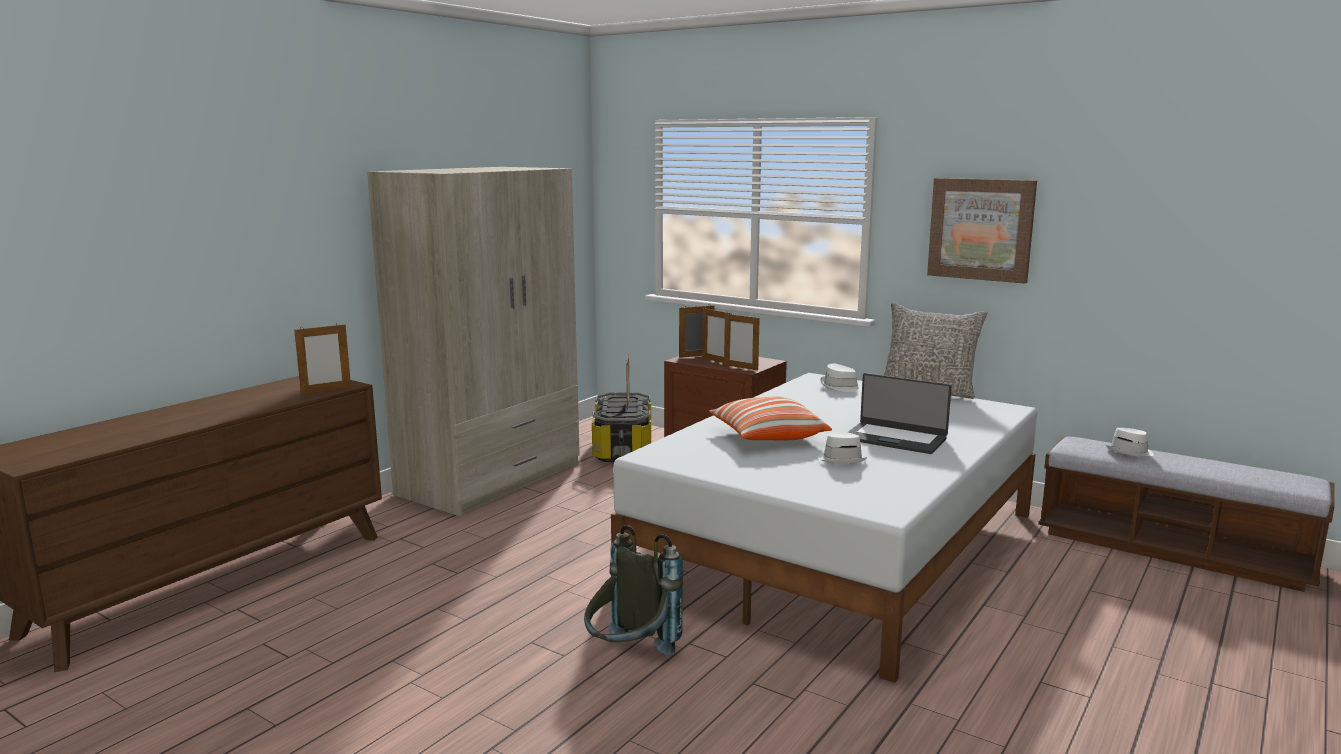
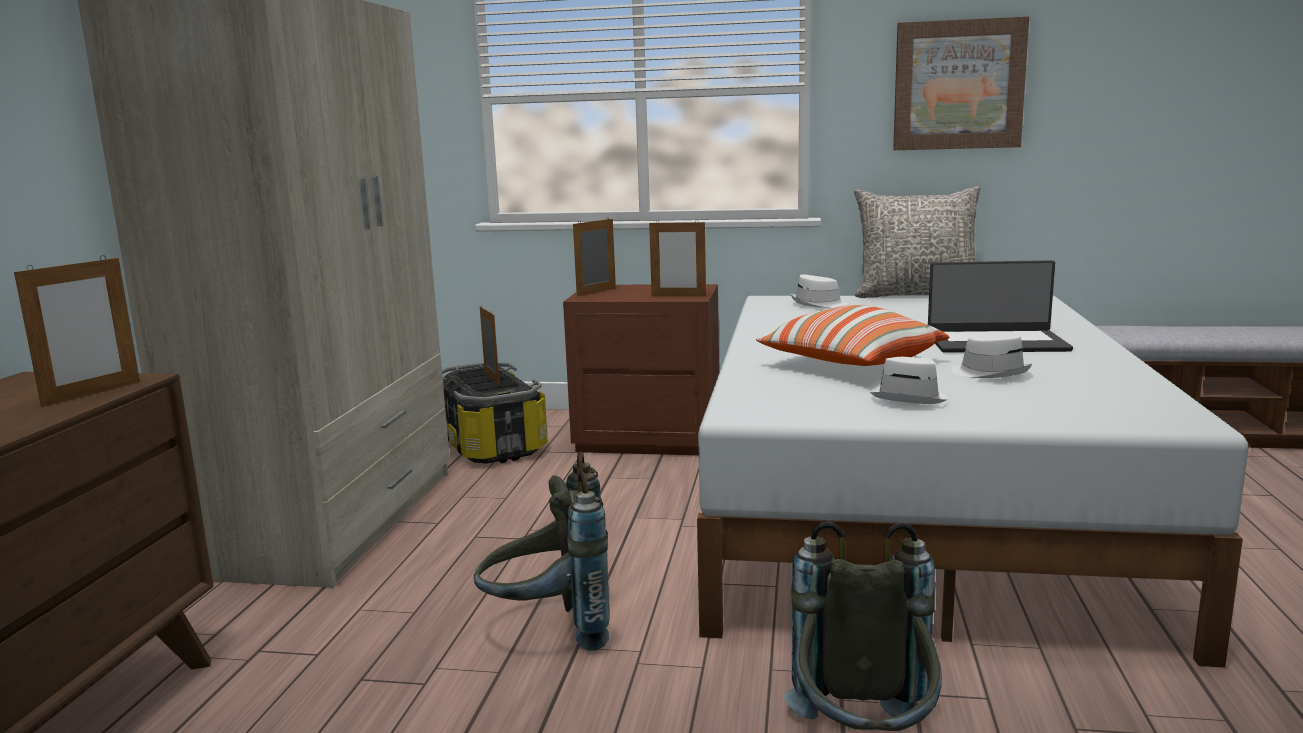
camera: 25 degrees left, 0 degrees up
(540, 563) = (550, 630): none -> grey backpack
(716, 361) = (633, 294): picture frame -> none
(1130, 452) = (1171, 330): white hat -> white hat (910, 398)

